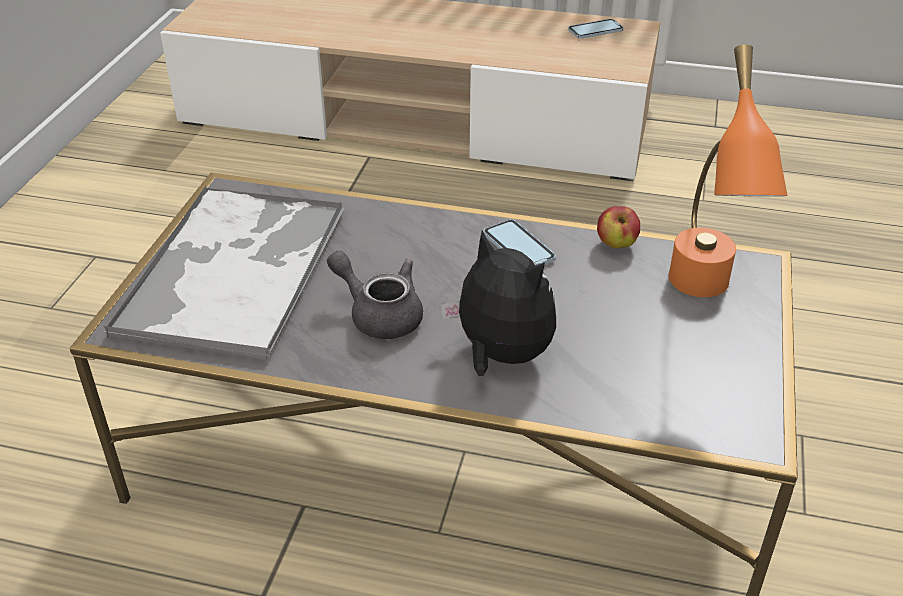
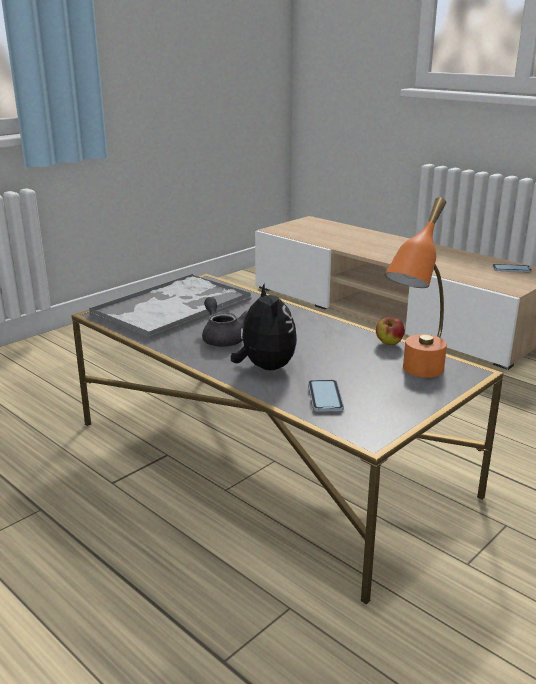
camera: 30 degrees right, 15 degrees down
(518, 247) = (329, 332): phone -> phone (325, 397)

